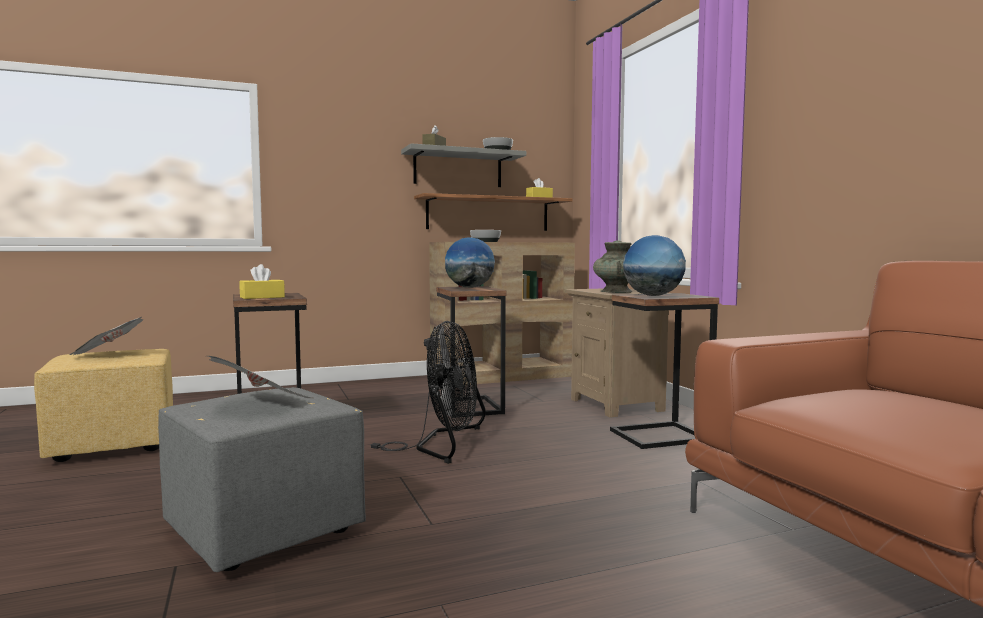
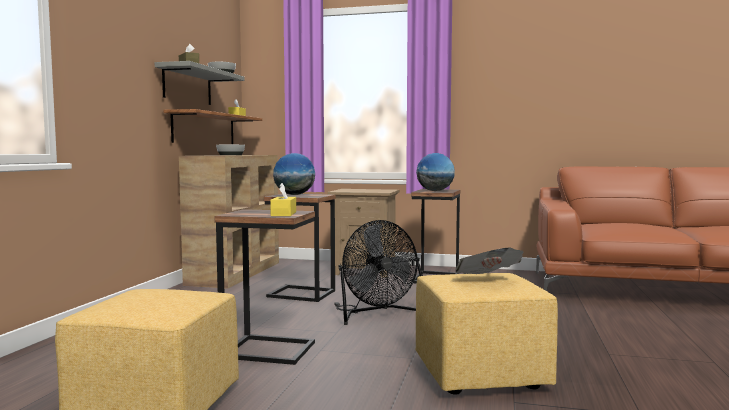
camera: 55 degrees left, 0 degrees up
(108, 354) = (152, 301): newspaper -> none
(267, 531) = (480, 374): grey ottoman -> yellow ottoman
(440, 444) = (373, 314): black fan -> black fan turned 105 degrees clockwise
(616, 291) = (372, 191): turquoise vase -> none

